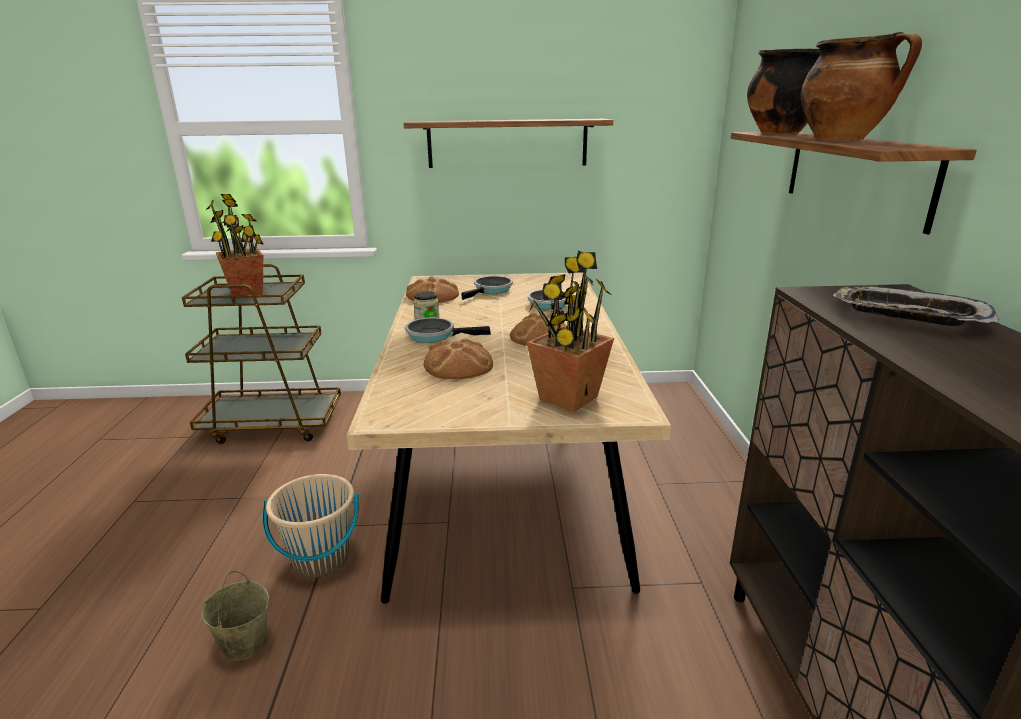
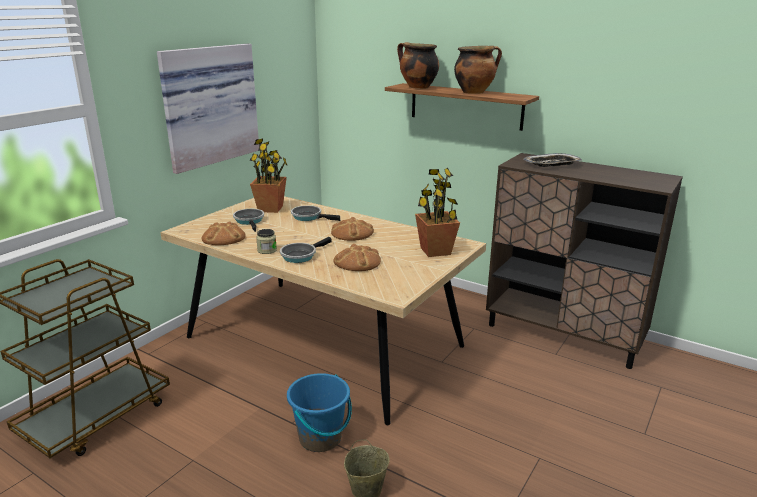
camera: 55 degrees left, 0 degrees up
(247, 293) = (68, 292): potted plant -> potted plant (270, 208)
(320, 559) = (320, 438): beige bucket -> blue bucket
(507, 143) = (208, 105): shelf -> picture

